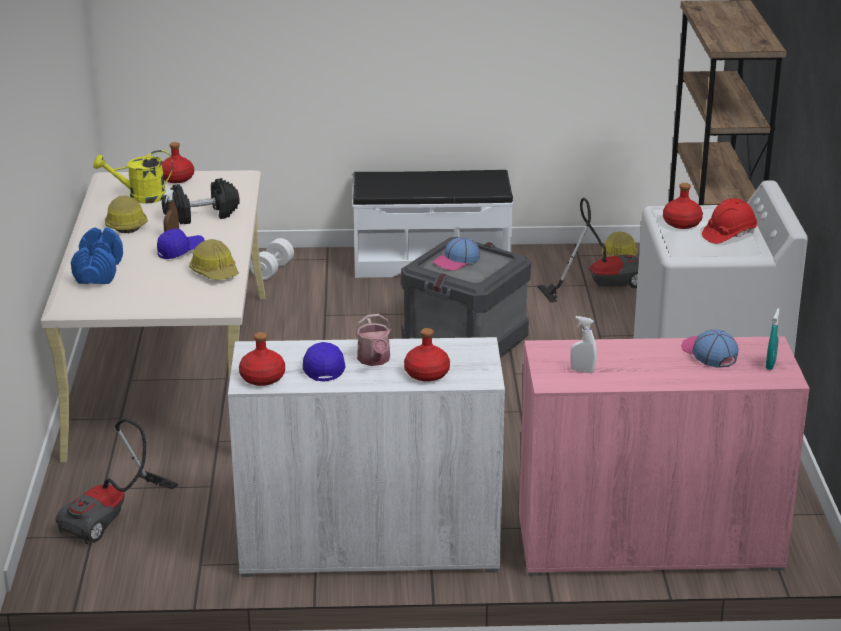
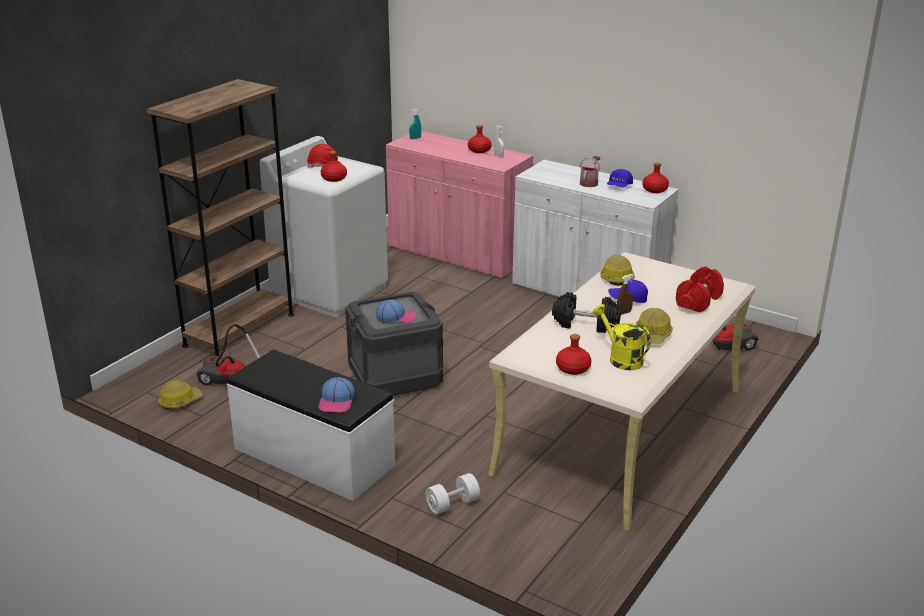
camera: 145 degrees left, 0 degrees up
(98, 271) = (698, 301): blue dumbbell -> red dumbbell
(140, 197) = (621, 358): yellow watering can -> yellow watering can turned 150 degrees counterclockwise
(426, 373) = (571, 172): red bottle -> red bottle (479, 150)
(708, 353) = (431, 147): cap -> cap (337, 401)

